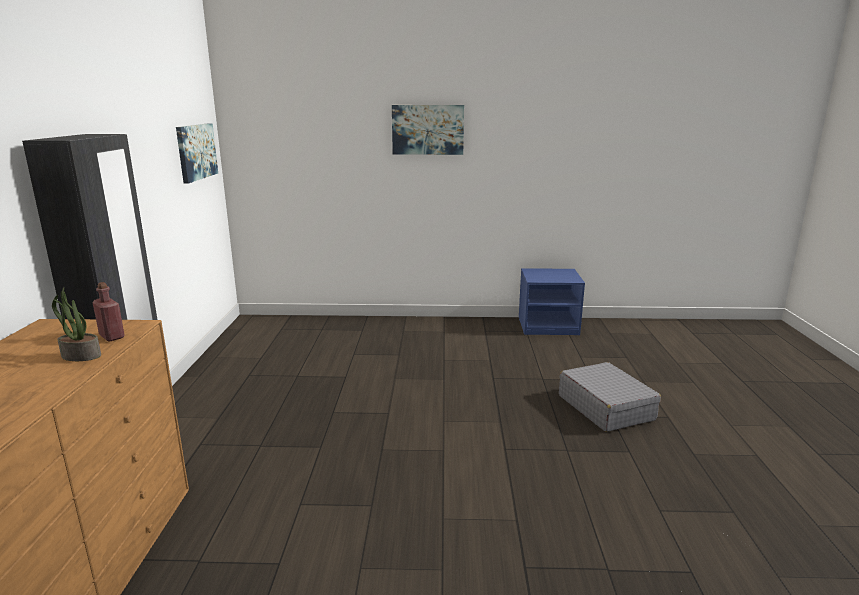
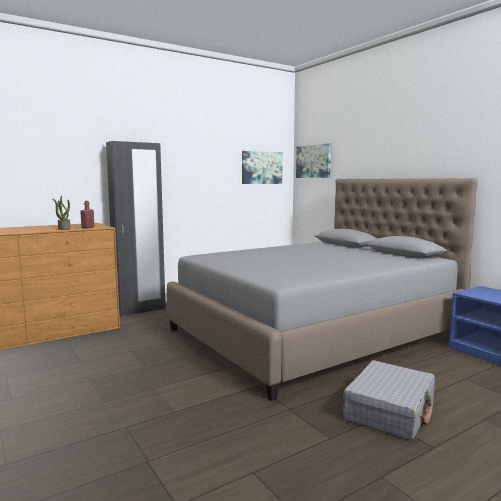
camera: 55 degrees right, 10 degrees down
(415, 368) = (314, 332): none -> grey bed
(427, 129) = (407, 150): picture -> picture (313, 161)

